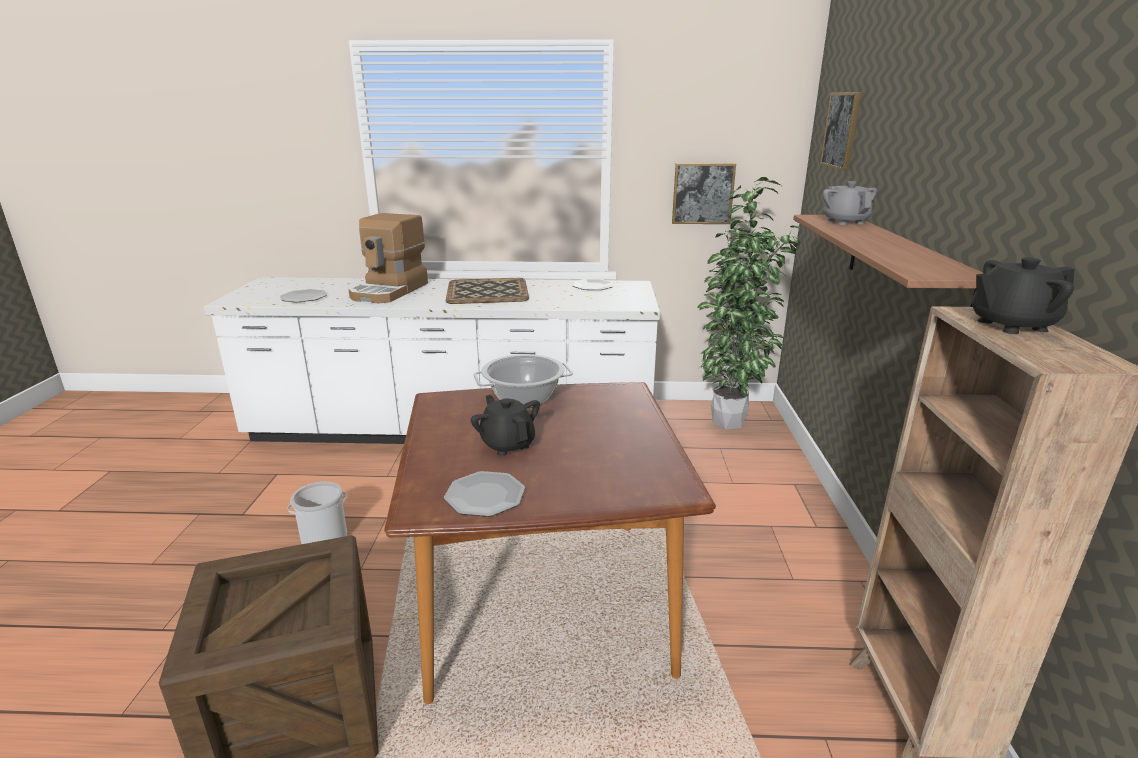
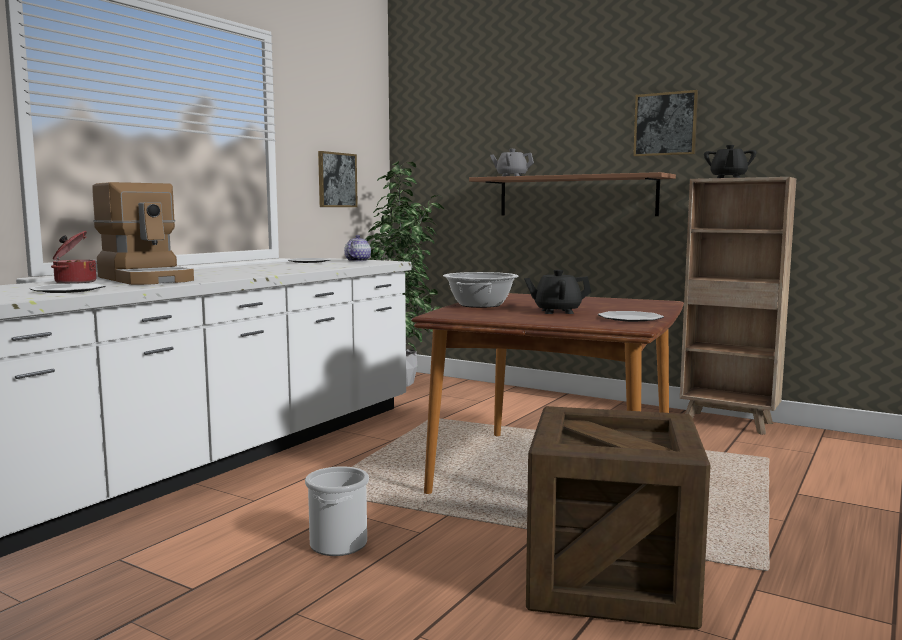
camera: 60 degrees left, 15 degrees down
(357, 284) = (74, 282): none -> cooking pot
(488, 291) = (245, 270): tray -> none
(629, 295) = (357, 261): none -> teapot
(841, 130) = (449, 125): picture -> picture (665, 124)

